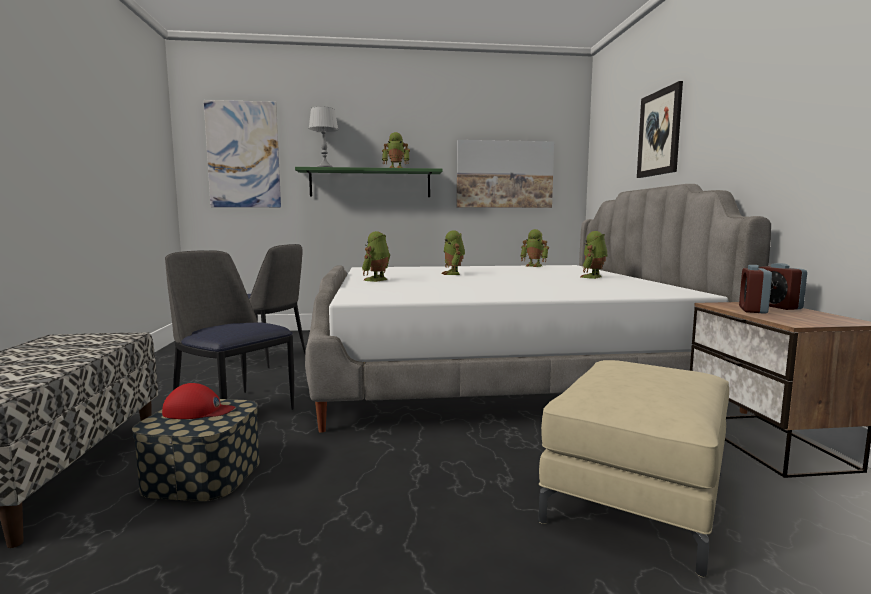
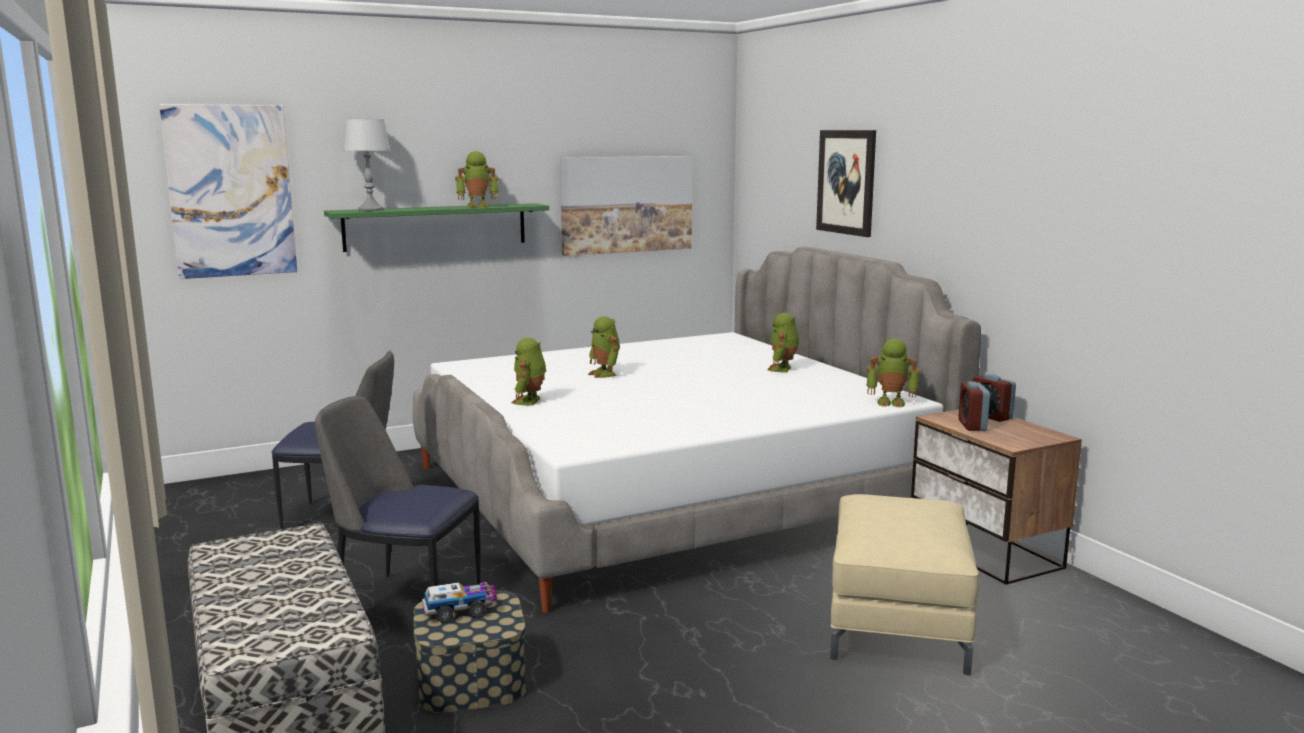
camera: 20 degrees left, 5 degrees up
(198, 411) = (460, 612): red cap -> toy truck
(534, 266) = (683, 340): toy robot -> toy robot (891, 402)

